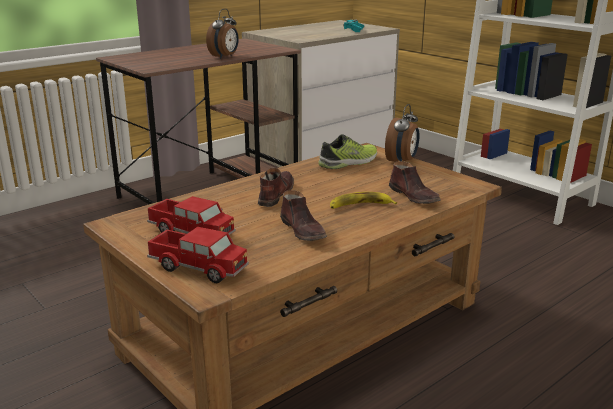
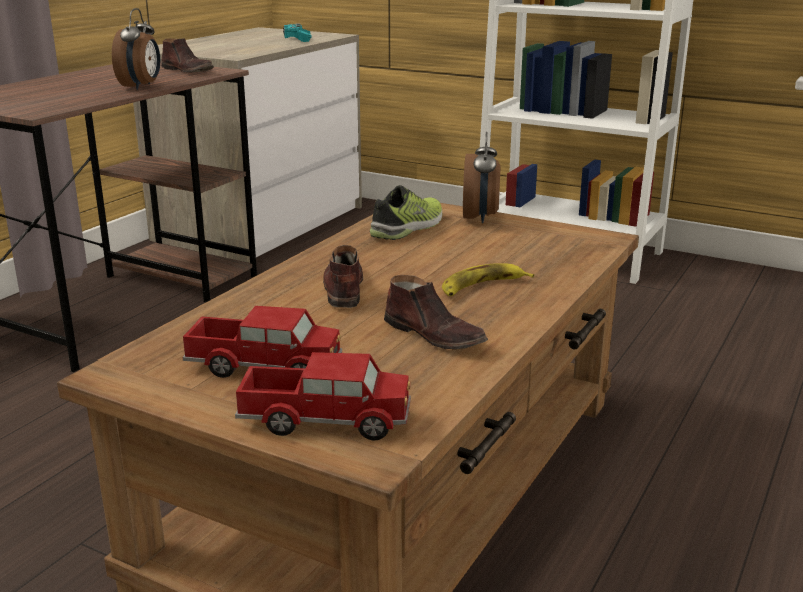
camera: 20 degrees left, 0 degrees up
(414, 196) = (542, 263): brown shoe -> brown shoe (188, 71)

